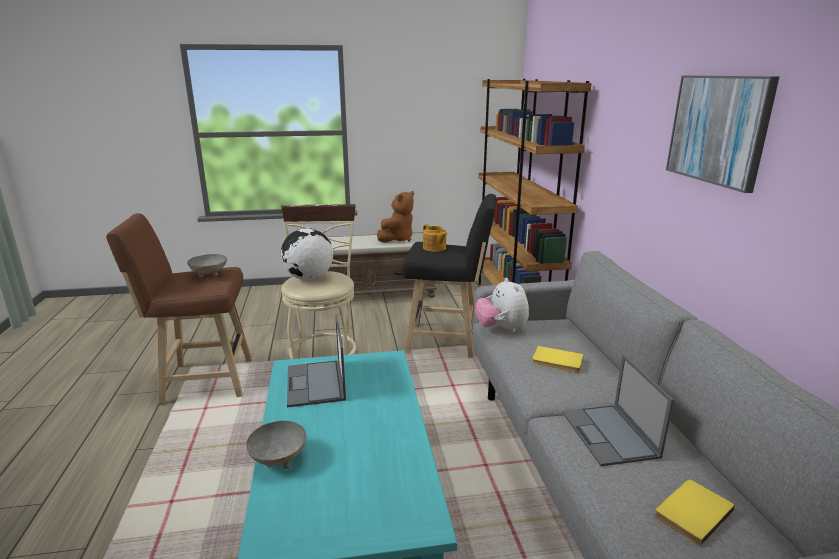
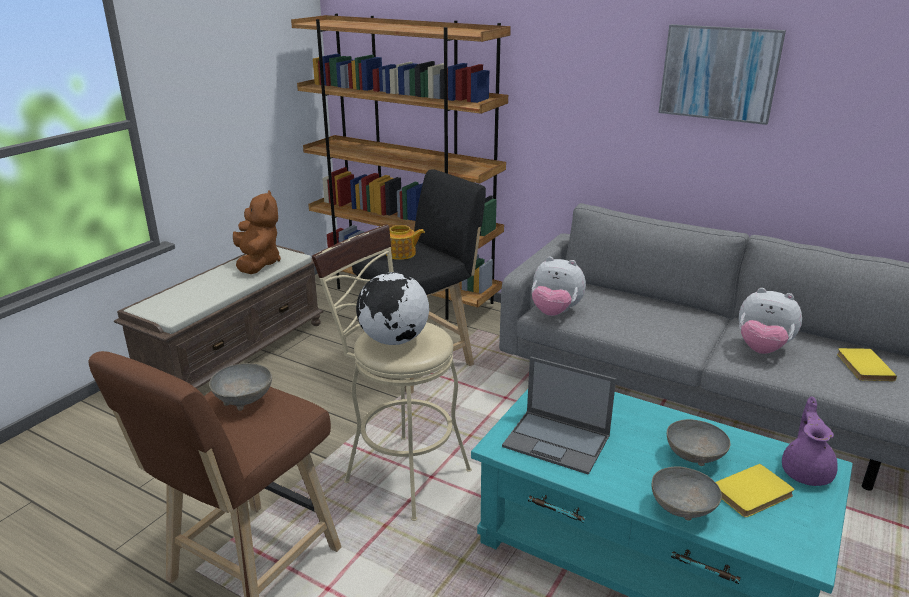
camera: 50 degrees left, 5 degrees up
(357, 445) = (693, 458): none -> grey bowl
(403, 513) = (806, 472): none -> purple teapot
(557, 362) = (642, 318): yellow book -> yellow book (753, 494)
(610, 435) = (762, 349): laptop -> plush toy

